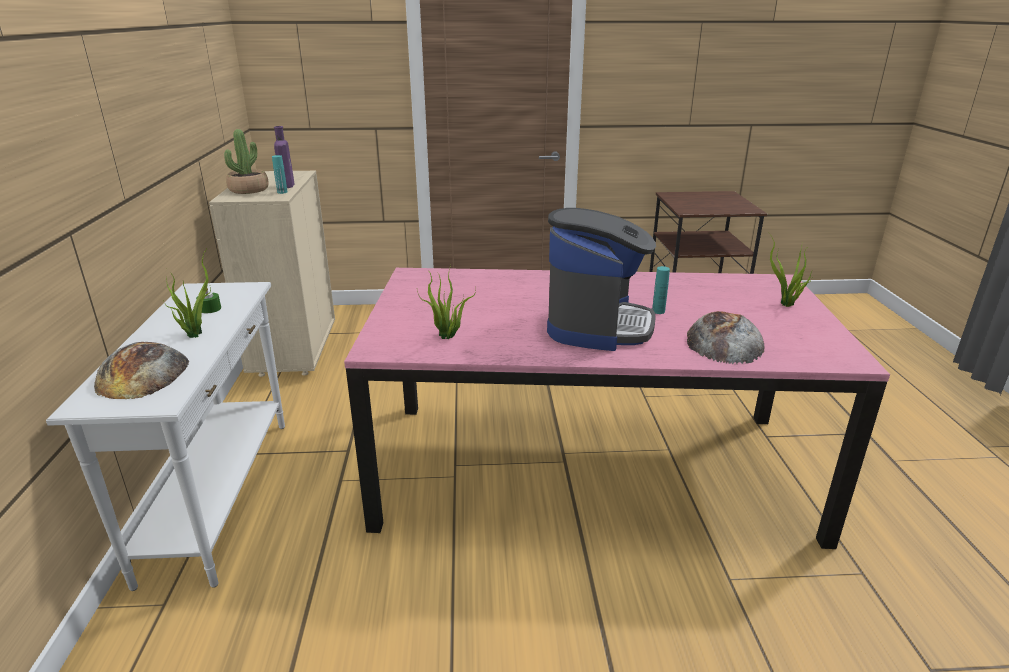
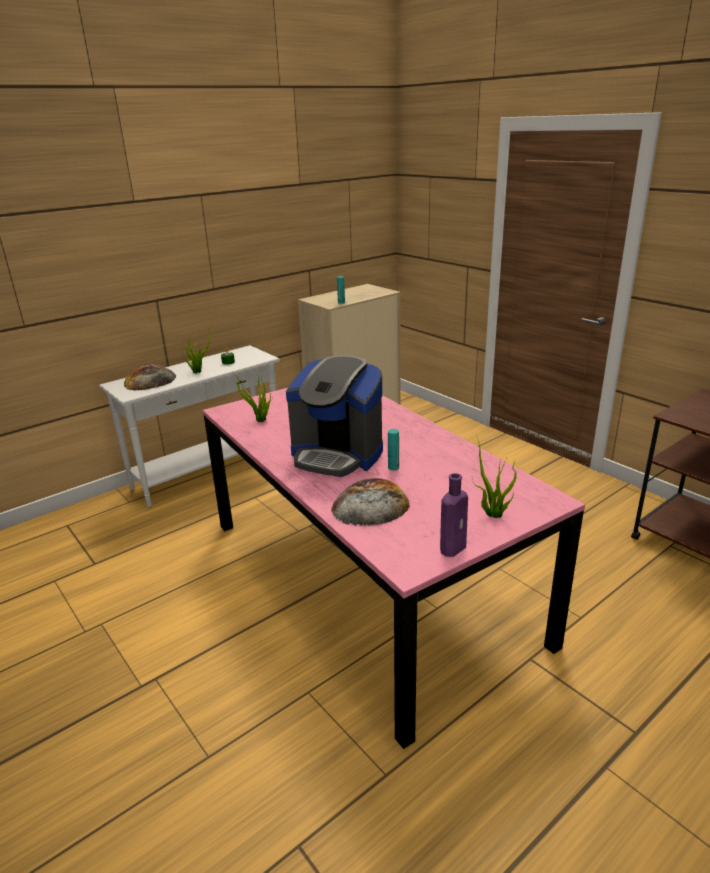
camera: 55 degrees right, 0 degrees up
(249, 190) = (332, 296): potted plant -> none
(287, 185) = (356, 298): purple bottle -> purple bottle (454, 547)
(598, 325) = (337, 455): coffee machine -> coffee machine turned 45 degrees clockwise

